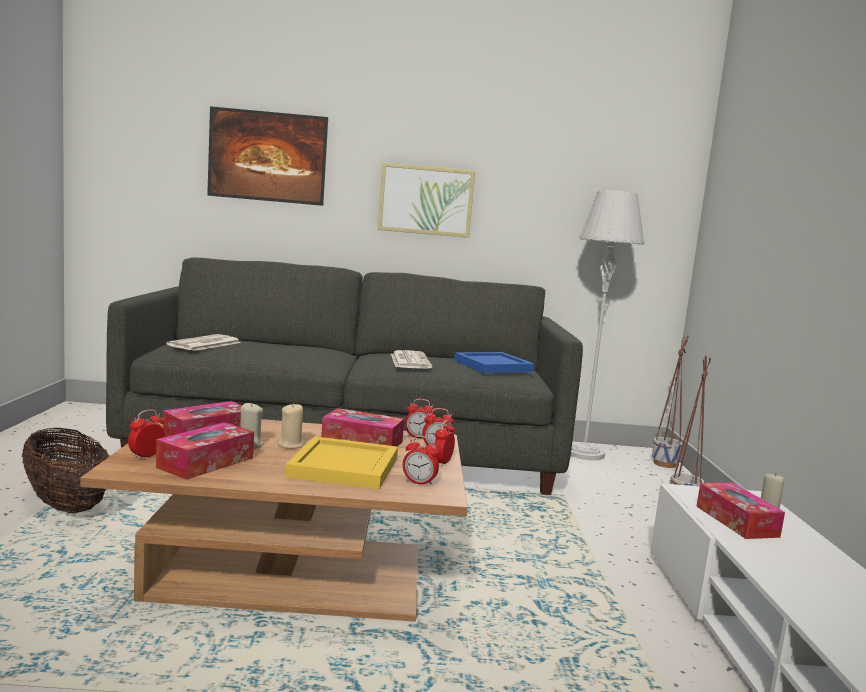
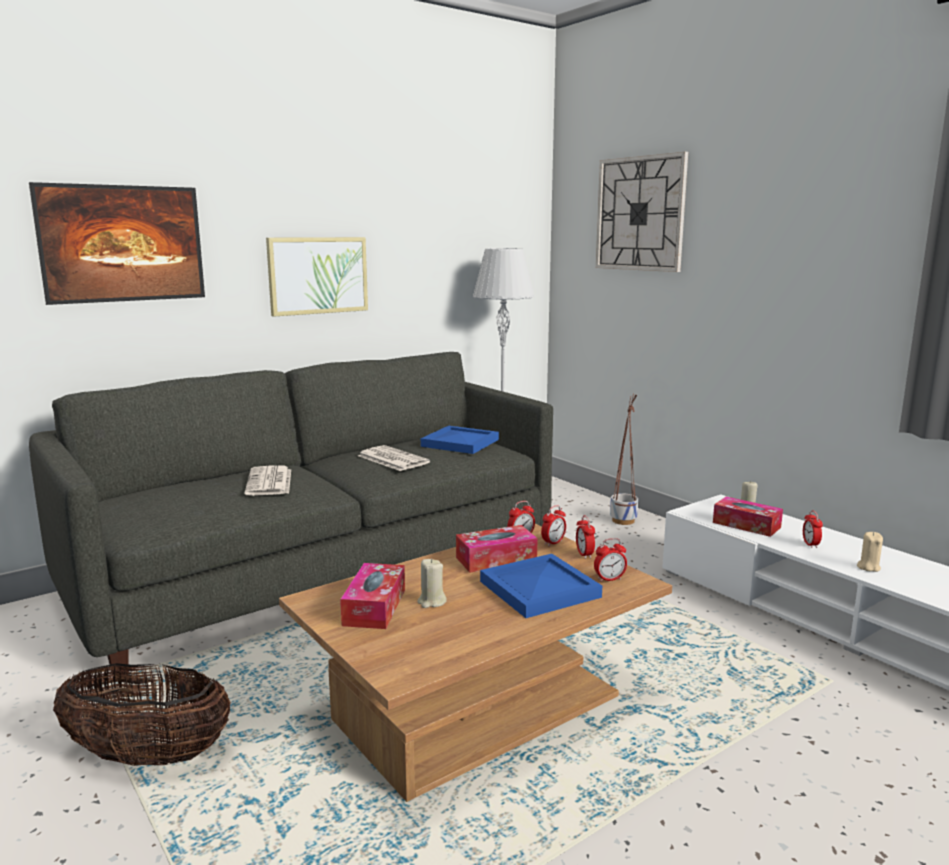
camera: 35 degrees left, 5 degrees up
(147, 456) = (385, 652): alarm clock -> alarm clock (810, 544)
(204, 344) = (169, 503): newspaper -> newspaper (269, 482)
(206, 462) = (443, 634): tissue box -> none
(291, 445) = (458, 586): beige candle -> beige candle (868, 567)
(345, 468) = (541, 589): yellow tray -> blue tray
(664, 464) = (564, 488): planter -> none
(767, 156) = (640, 214): none -> wall clock

